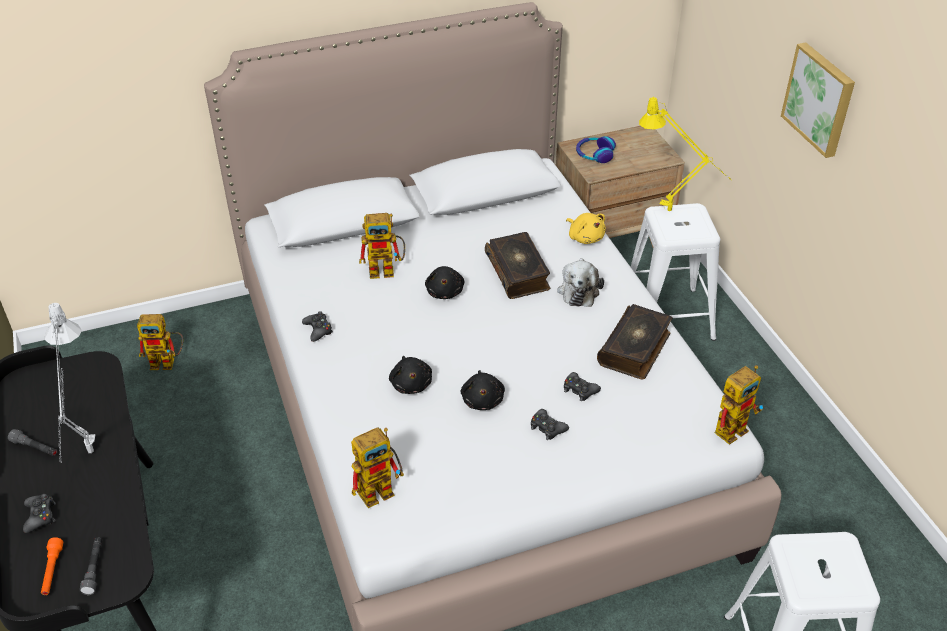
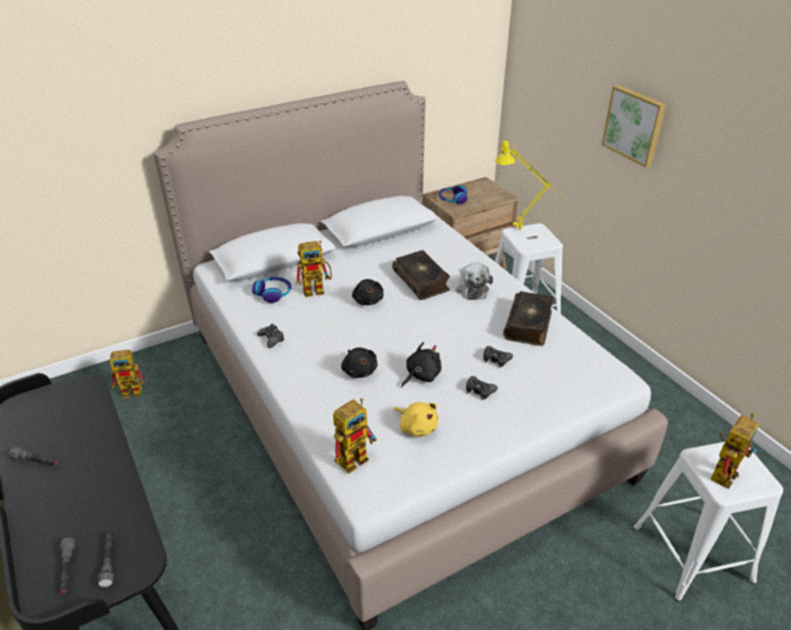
camera: 10 degrees left, 5 degrees down
(40, 516) = (49, 521): black game controller -> none
(52, 571) = (67, 570): orange flashlight -> grey flashlight
(90, 459) = (90, 465): grey table lamp -> none
(332, 269) = (273, 293): none -> headphones
(482, 399) = (421, 375): black plush toy -> black plush toy turned 120 degrees counterclockwise
(585, 237) = (465, 252): yellow plush toy -> yellow plush toy (417, 427)
(733, 426) = (623, 371): toy robot -> toy robot (723, 470)

